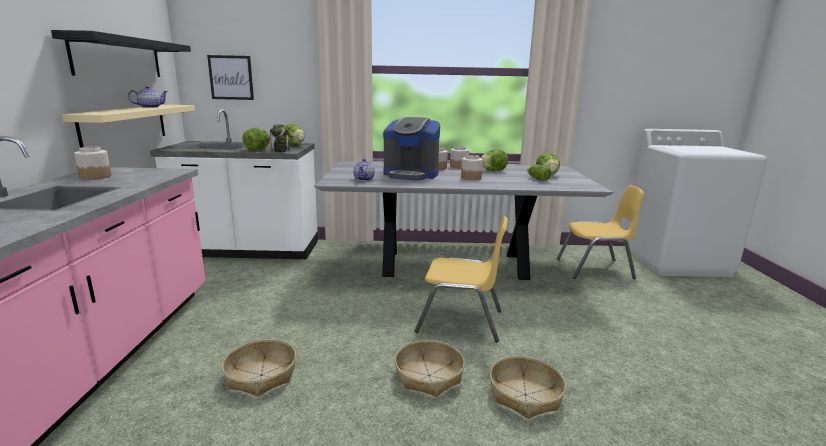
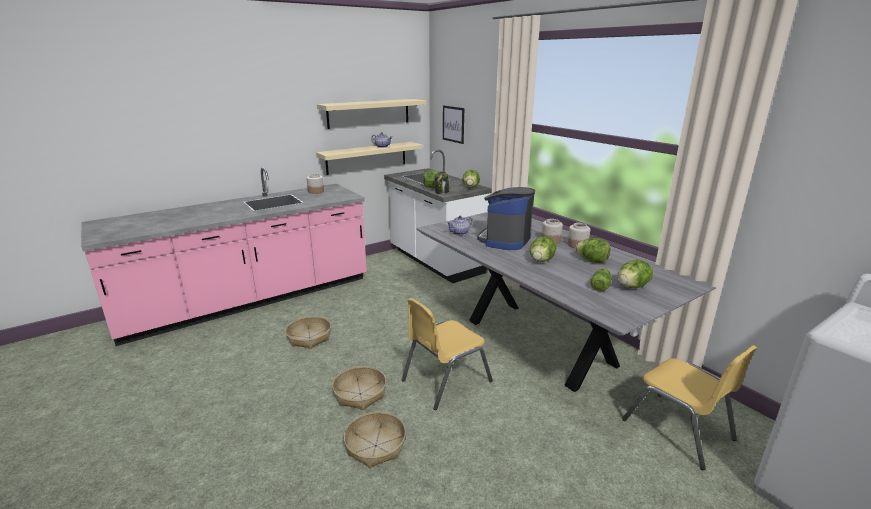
camera: 55 degrees right, 5 degrees up
(118, 57) = (369, 113): black shelf -> beige shelf
(411, 175) = (505, 240): coffee machine -> coffee machine turned 45 degrees clockwise
(460, 321) = (445, 380): yellow chair -> yellow chair turned 75 degrees clockwise
(471, 178) = (541, 261): jar -> lettuce

